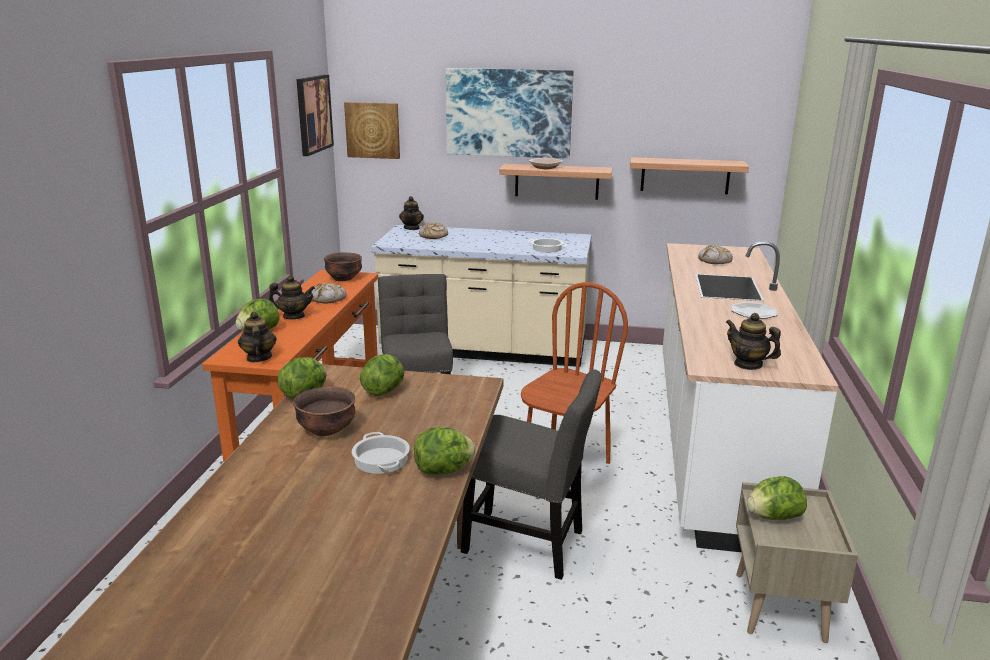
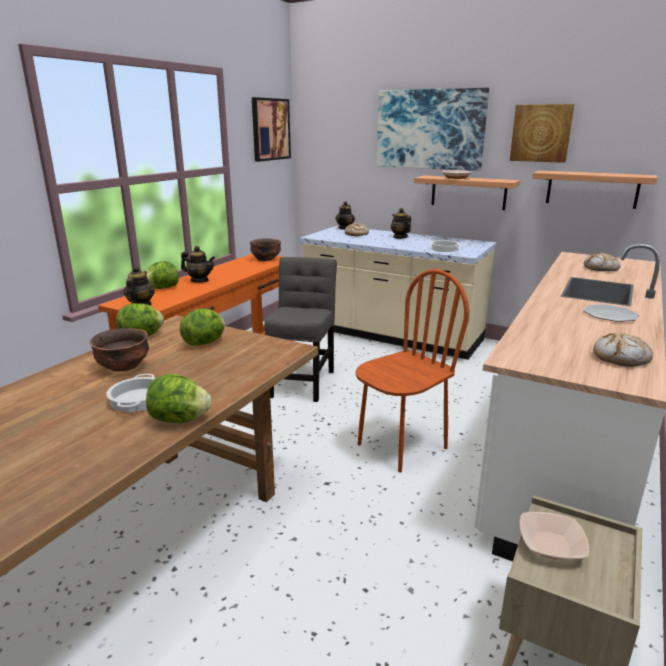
camera: 20 degrees right, 0 degrees up
(329, 299) = (239, 271): bread -> bread (621, 358)
(373, 130) = (322, 146): picture -> picture (541, 133)
(529, 544) = (324, 510): grey chair -> none
(748, 364) = (563, 363): teapot -> teapot (400, 237)
(773, 517) = (551, 545): lettuce -> bowl

